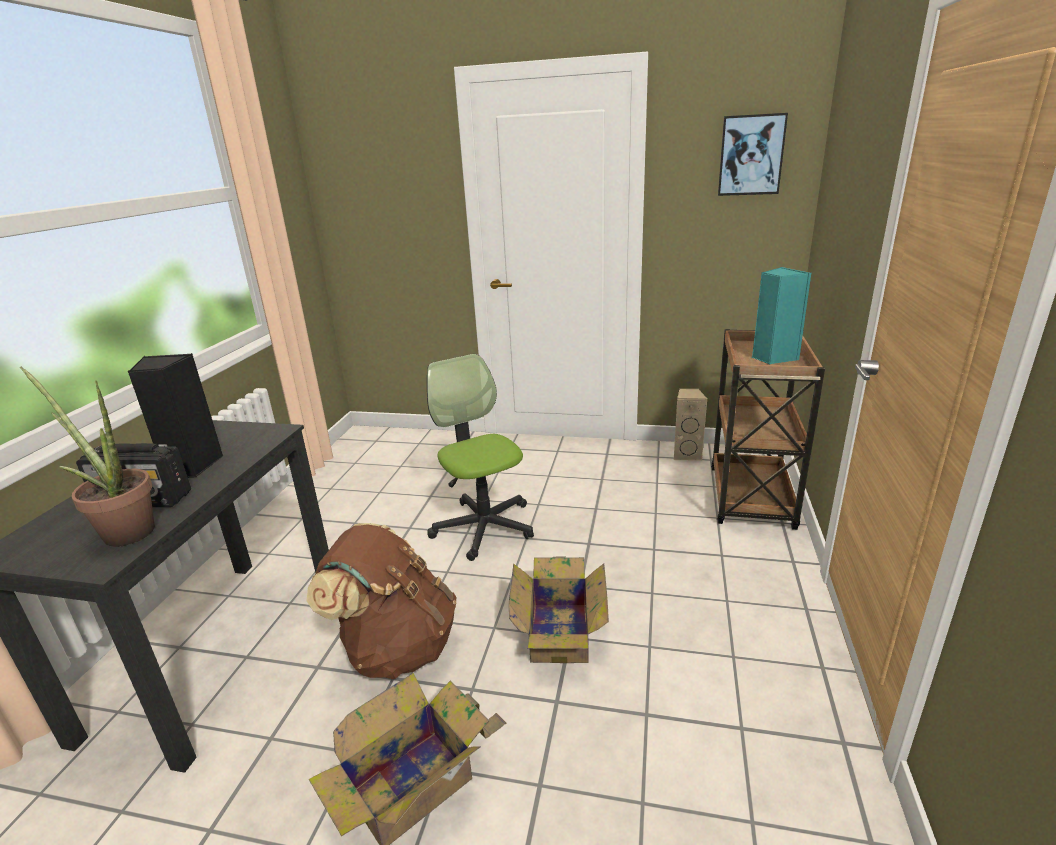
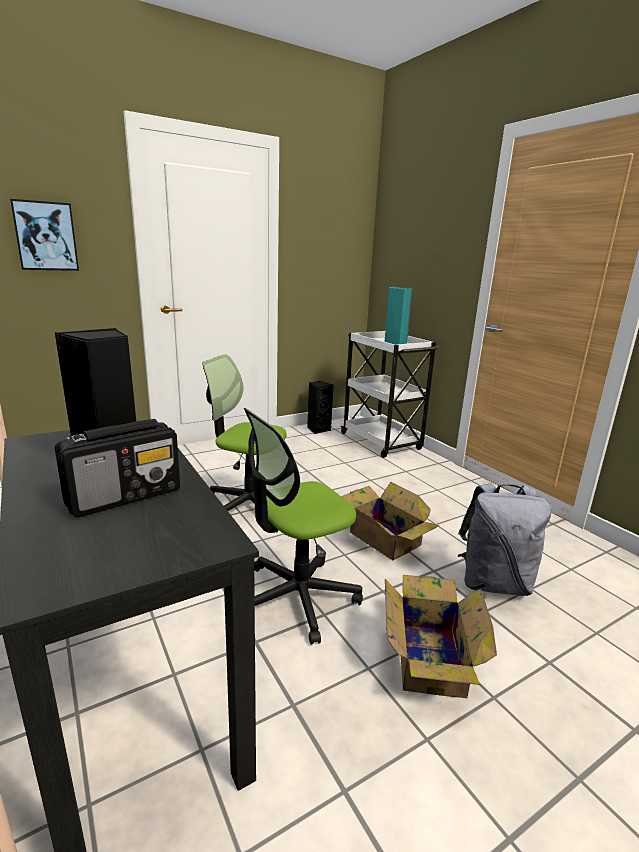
camera: 45 degrees left, 5 degrees down
(123, 530) = (168, 519): potted plant -> none
(396, 647) = (297, 597): brown backpack -> office chair
(604, 762) = (493, 583): none -> grey backpack
(686, 454) = (318, 429): beige speaker -> black speaker
(751, 155) = (339, 220): picture -> picture (46, 236)
(751, 499) = (381, 442): brown cart -> white cart

